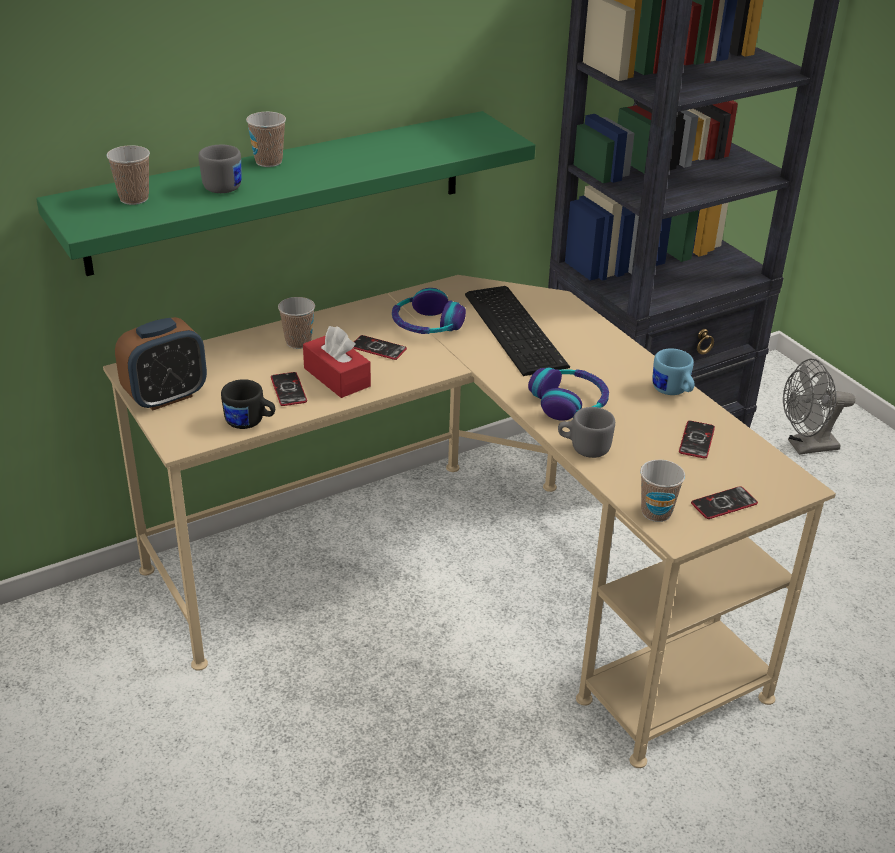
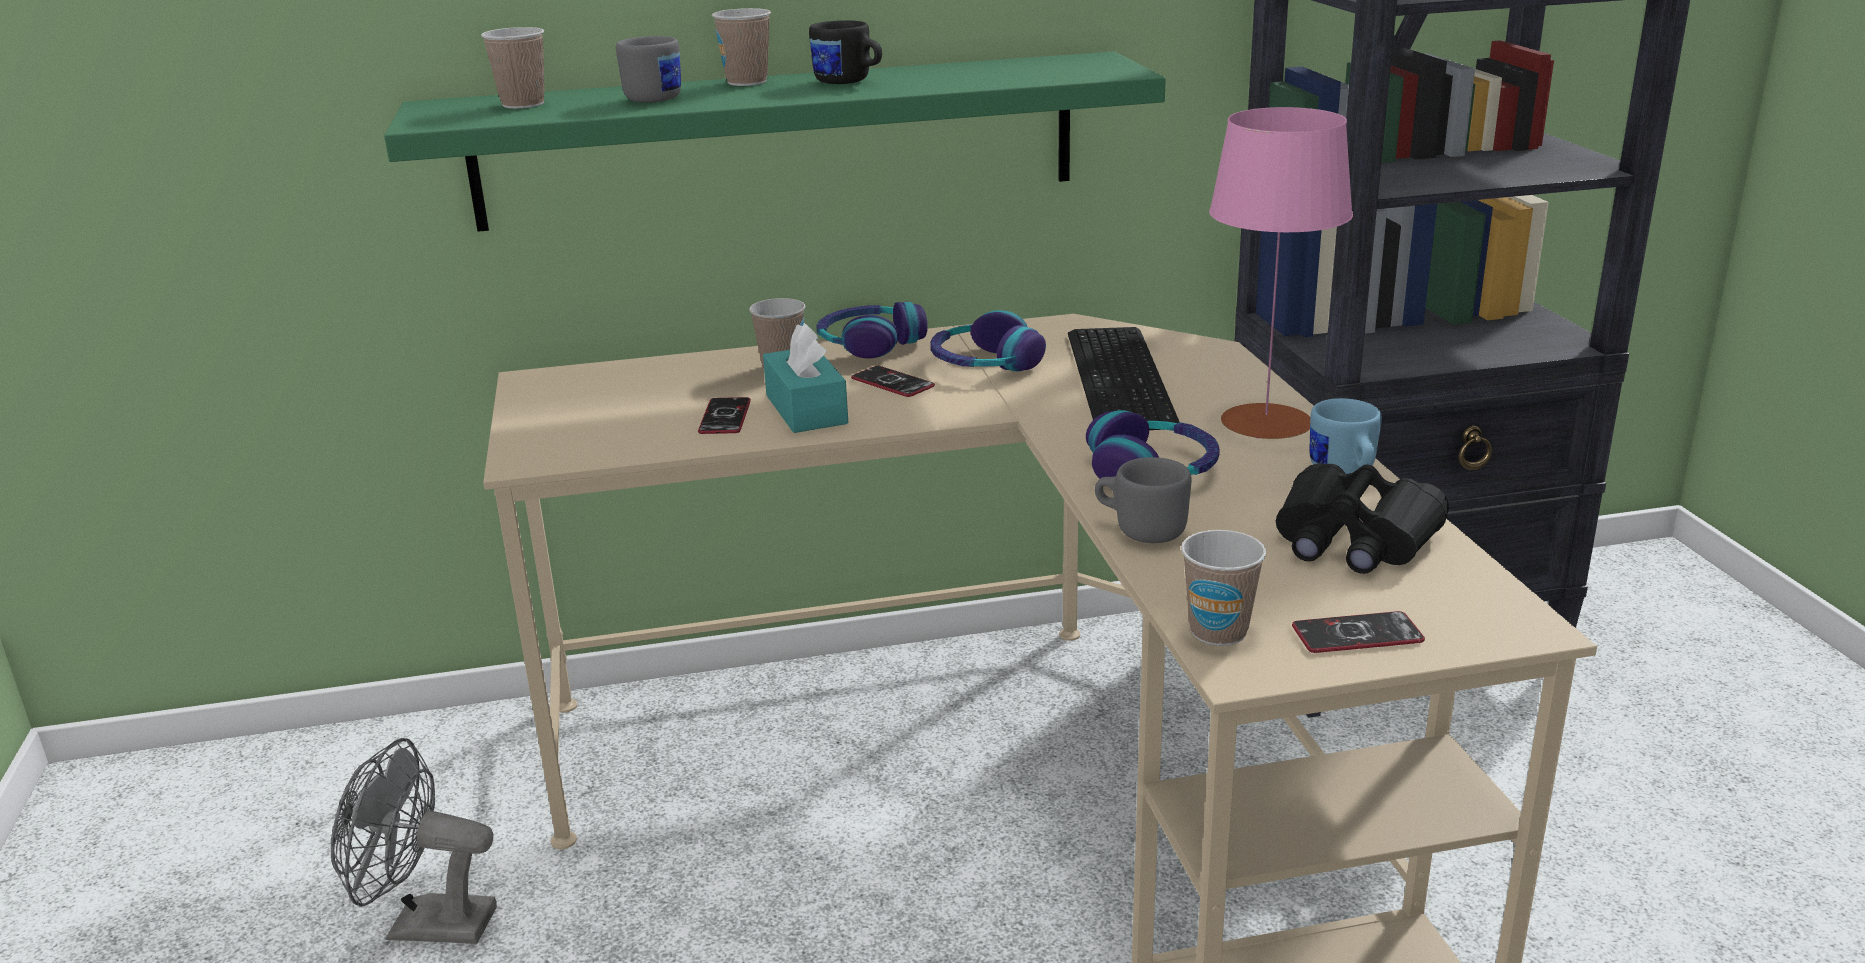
camera: 20 degrees right, 10 degrees down
(166, 397) = (550, 410): alarm clock -> none
(250, 423) = (639, 448): black mug -> black mug (849, 82)
(337, 377) = (806, 409): red tissue box -> turquoise tissue box
(343, 315) = (870, 344): none -> headphones
(614, 356) = (1265, 421): none -> pink table lamp
(696, 440) = (1353, 540): phone -> black binoculars
(806, 447) = (1689, 678): grey fan -> grey fan (426, 925)

